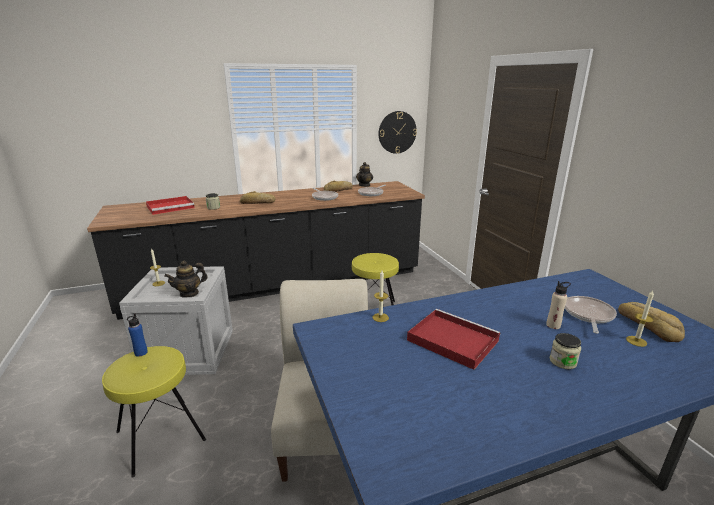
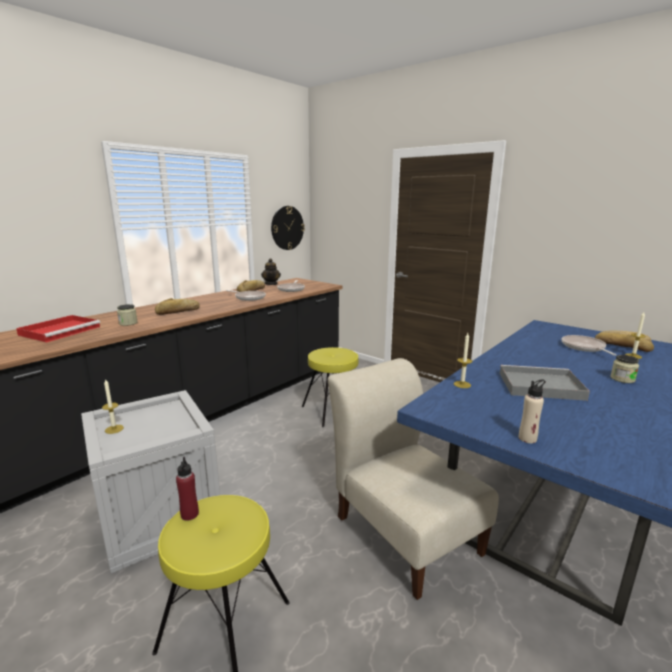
camera: 30 degrees left, 5 degrees down
(141, 353) = (189, 514): blue bottle -> red bottle
(189, 293) = (177, 428): teapot -> none
(451, 340) = (538, 386): red tray -> grey tray
(553, 325) = (578, 359): beige bottle -> beige bottle (527, 438)

